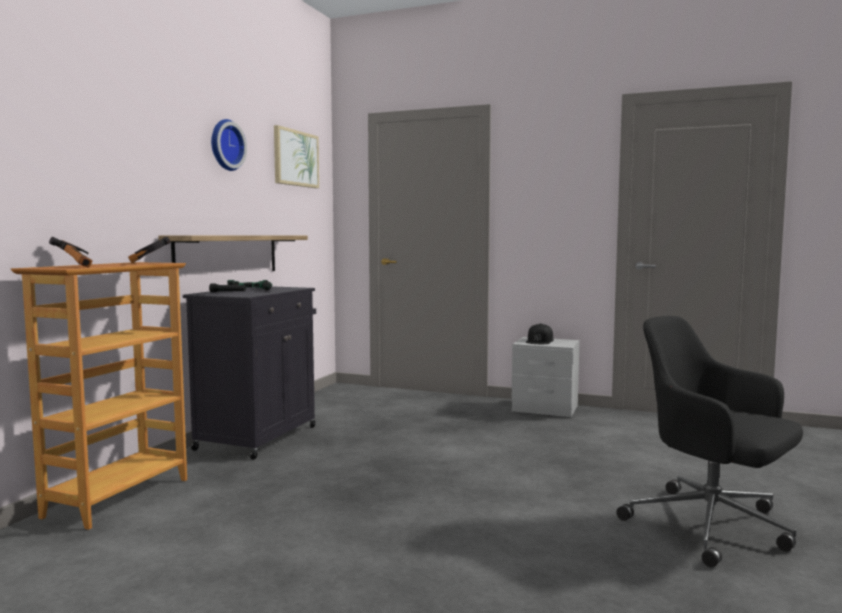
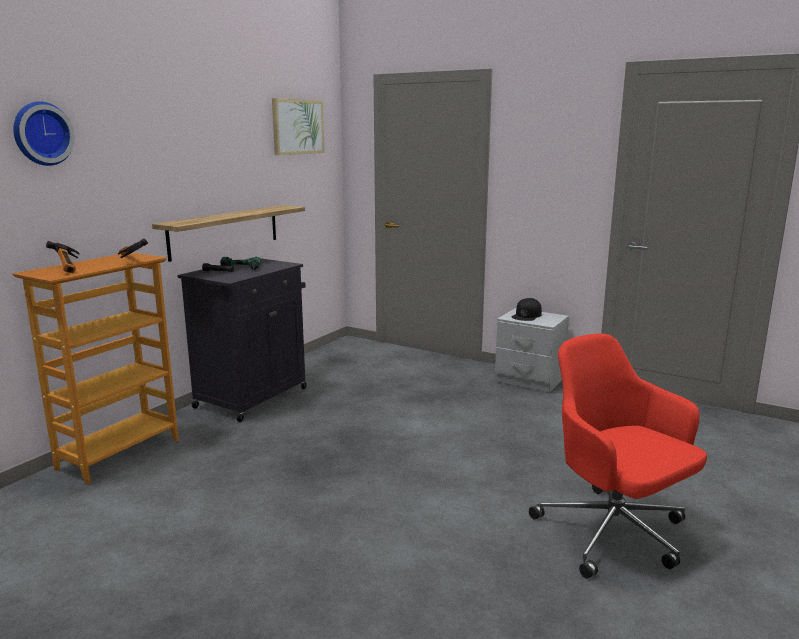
camera: 10 degrees right, 10 degrees up
(225, 145) = (218, 128): wall clock -> wall clock (41, 134)
(712, 526) = (614, 534): black office chair -> red office chair

